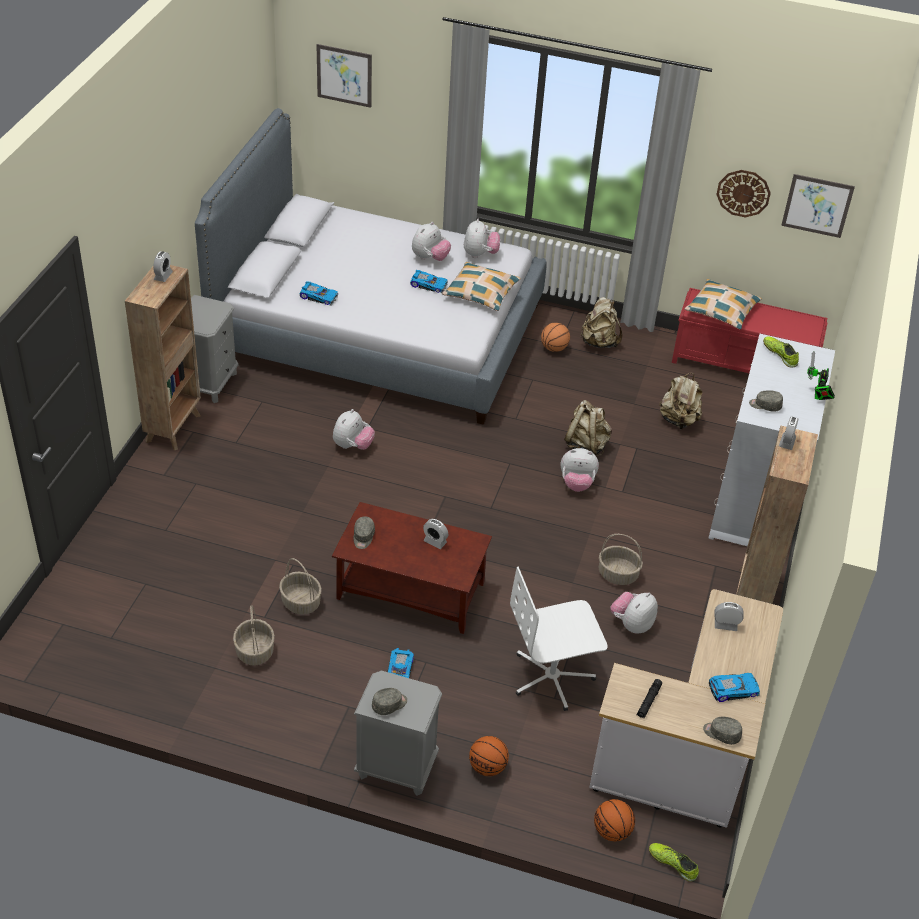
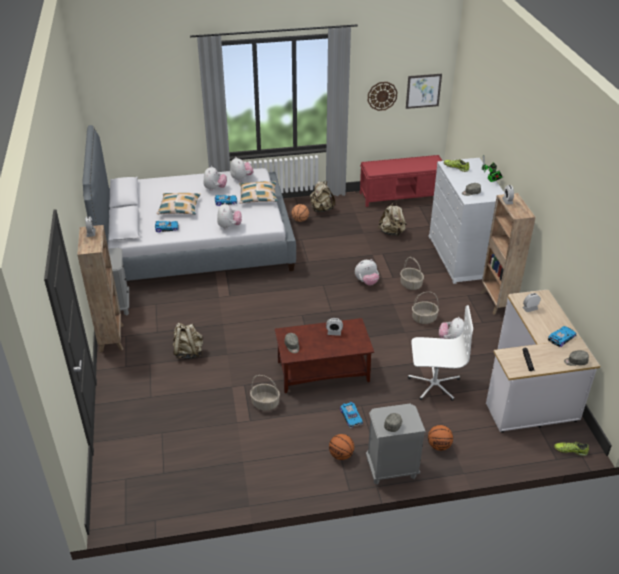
camera: 25 degrees left, 5 degrees down
(255, 652) = (260, 442): basket -> basket (411, 284)
(344, 75) = (127, 92): picture -> none
(352, 446) = (228, 308): plush toy -> plush toy (229, 226)
(552, 677) = (434, 384): white office chair -> white office chair turned 135 degrees counterclockwise
(586, 445) = (356, 261): beige backpack -> beige backpack (188, 352)
(612, 831) = (528, 448): basketball -> basketball (341, 455)
(722, 310) = (386, 167): pillow -> pillow (179, 208)

